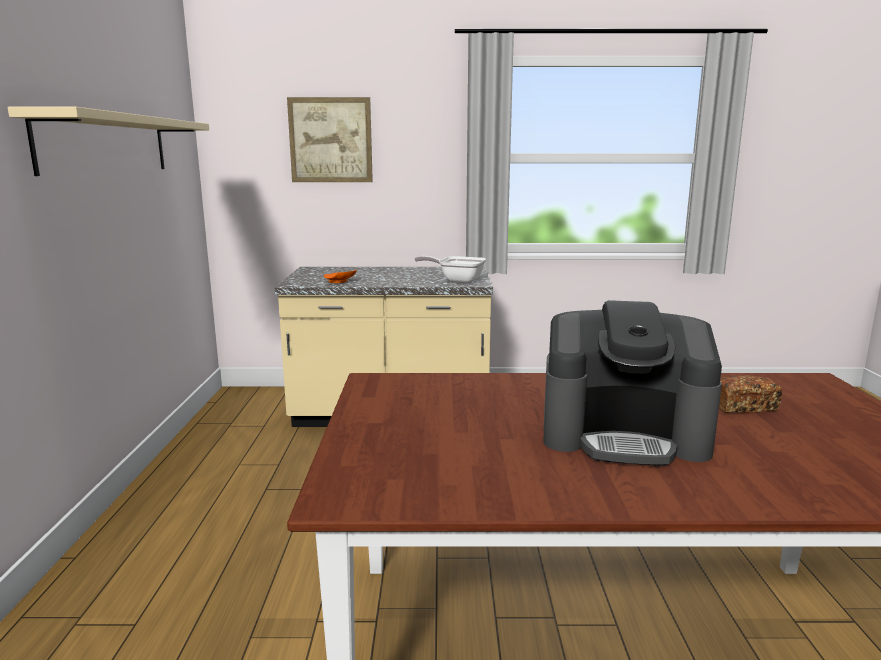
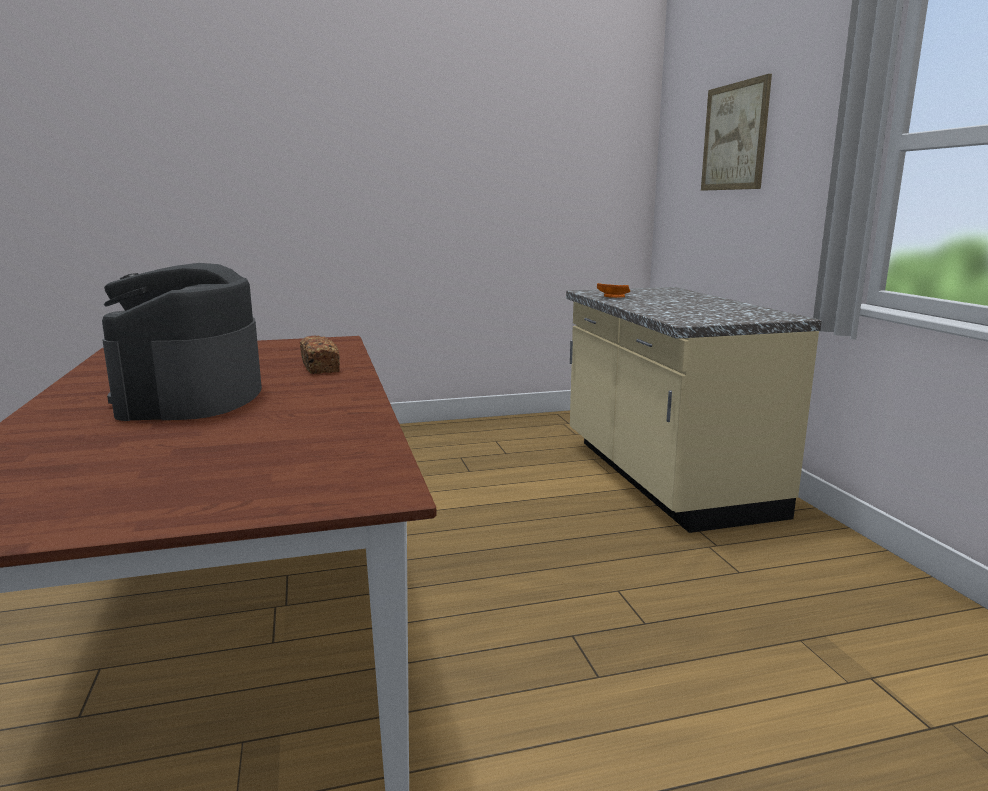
camera: 75 degrees right, 0 degrees up
(107, 144) = (476, 152): beige shelf -> none
(457, 280) = (691, 317): frying pan -> none
(743, 407) = (259, 438): bread -> bread (320, 368)

